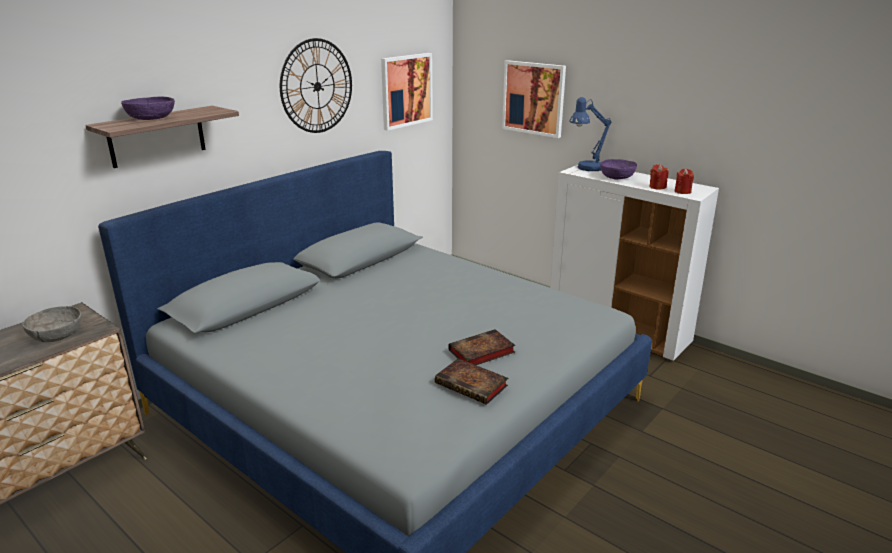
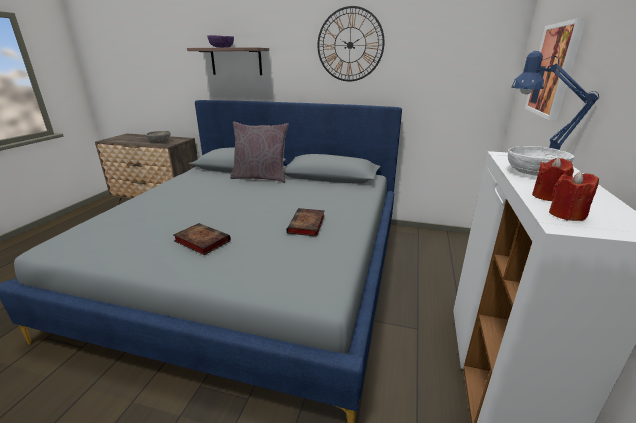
camera: 65 degrees right, 0 degrees up
(312, 296) = (260, 177): none -> grey pillow
(406, 90) = (448, 61): picture -> none
(473, 385) = (142, 246): book -> book (307, 225)
(617, 177) = (534, 173): purple bowl -> white bowl

